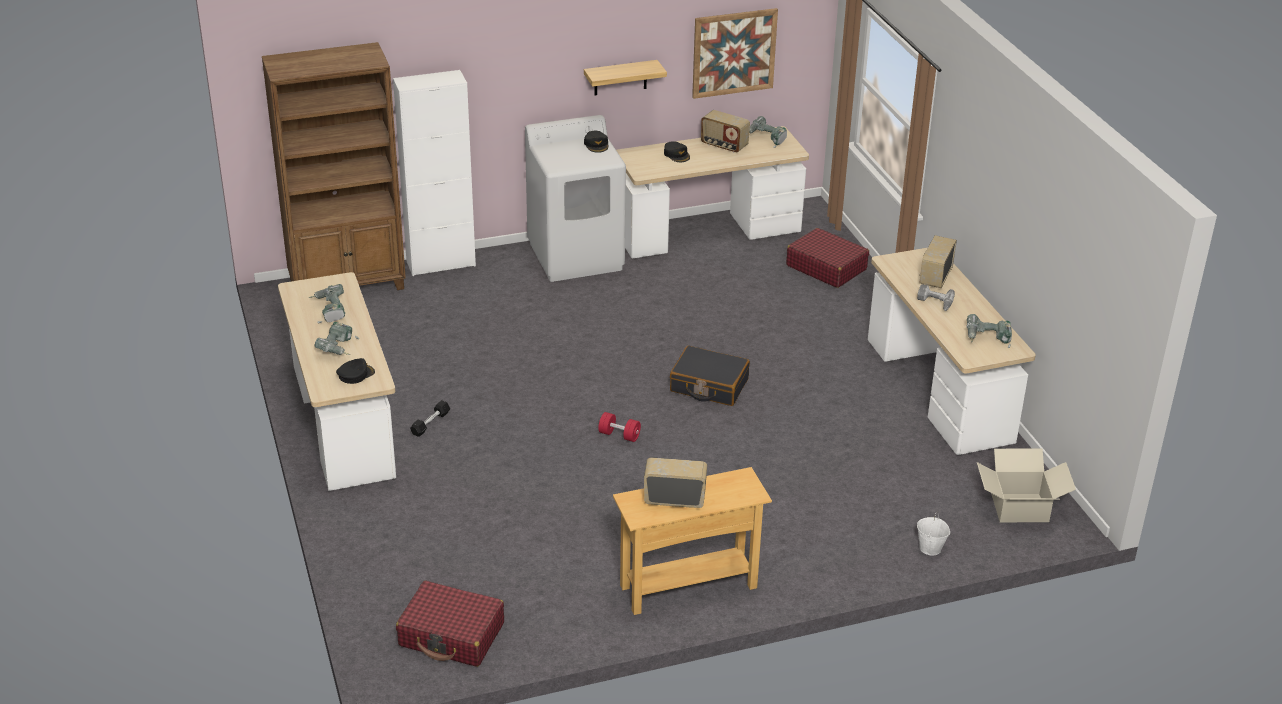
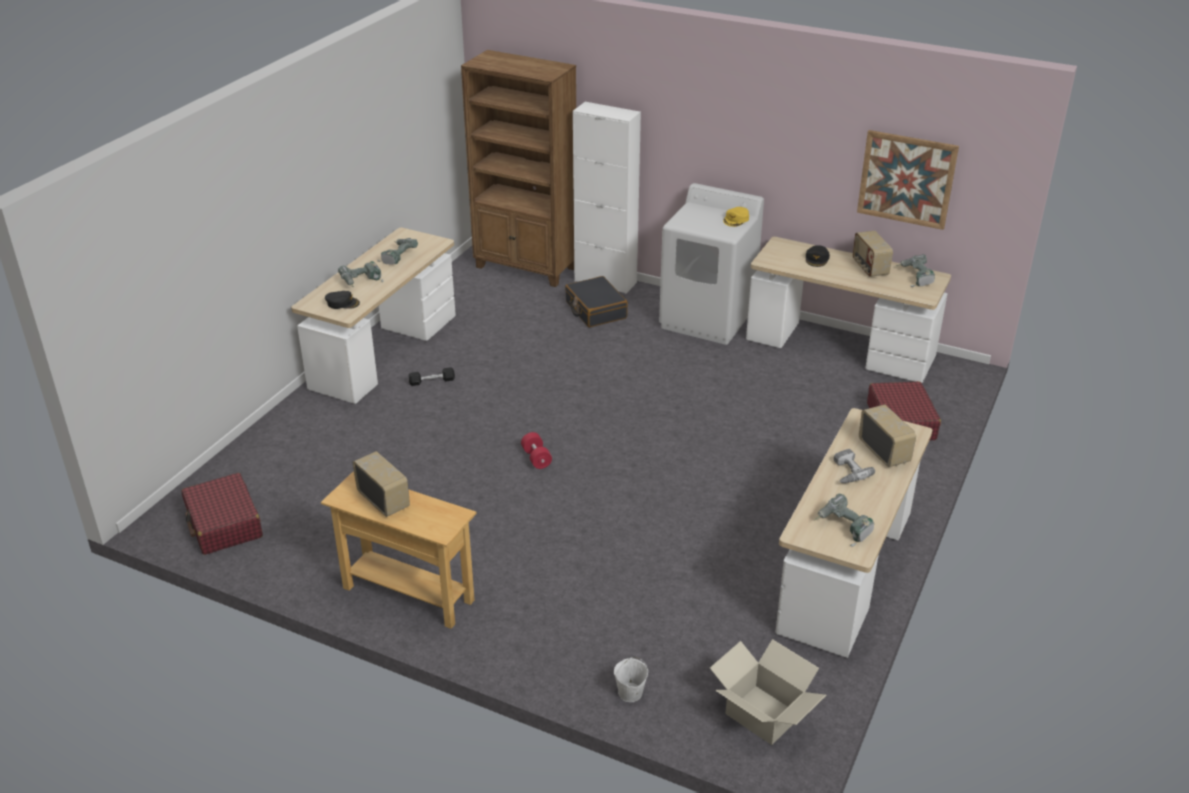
camera: 45 degrees right, 0 degrees up
(596, 144) = (736, 220): black cap -> yellow cap
(620, 78) = (787, 167): shelf -> none
(709, 385) = (657, 460): black suitcase -> black suitcase (595, 310)
(935, 277) = (884, 452): radio -> radio turned 90 degrees clockwise

